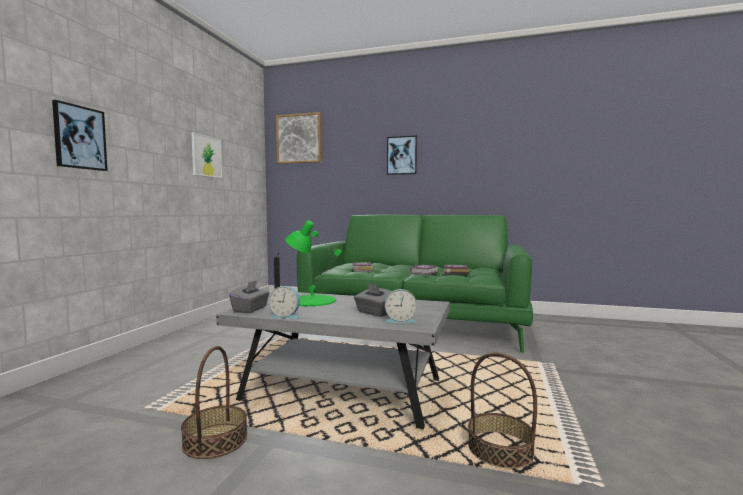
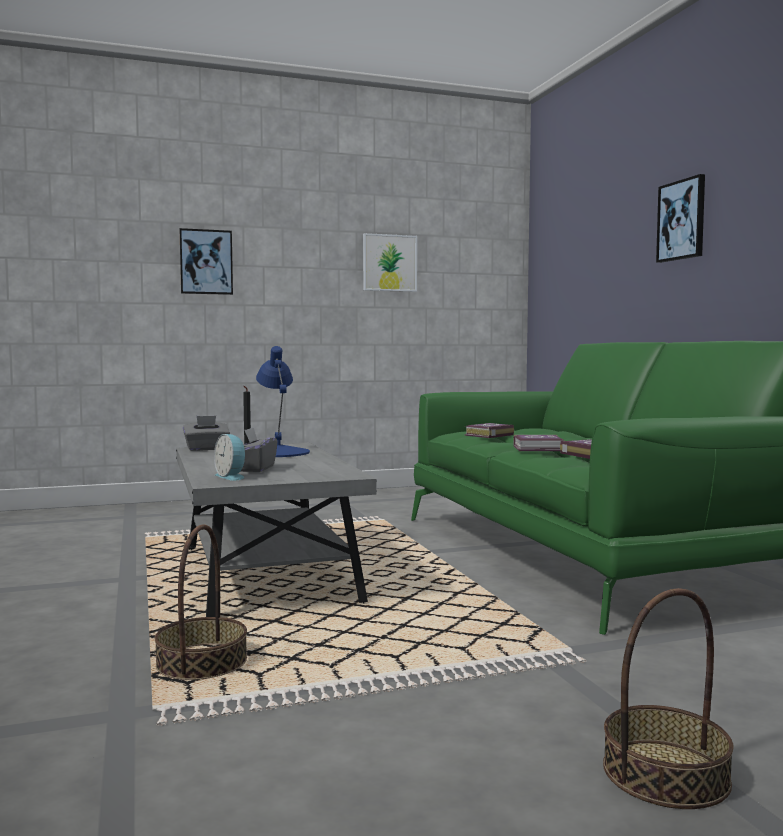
camera: 55 degrees right, 0 degrees up
(215, 440) = (112, 564): basket -> basket (665, 774)
(286, 316) = (196, 457): alarm clock -> none
(299, 138) = (560, 213): picture -> none
(312, 300) = (278, 452): green table lamp -> blue table lamp

